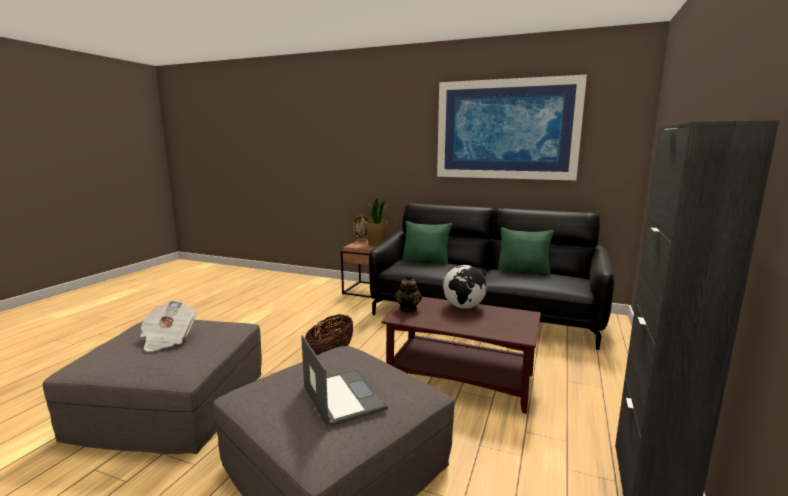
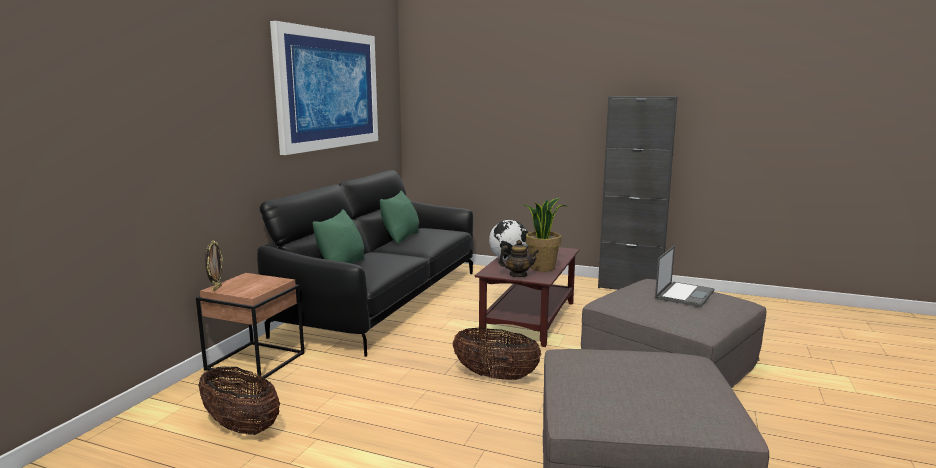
camera: 90 degrees left, 0 degrees up
(168, 339) = (637, 377): newspaper -> none
(296, 296) = (241, 426): none -> basket
(342, 396) = (684, 294): laptop -> laptop turned 150 degrees clockwise
(377, 244) = (252, 279): potted plant -> potted plant (542, 267)

